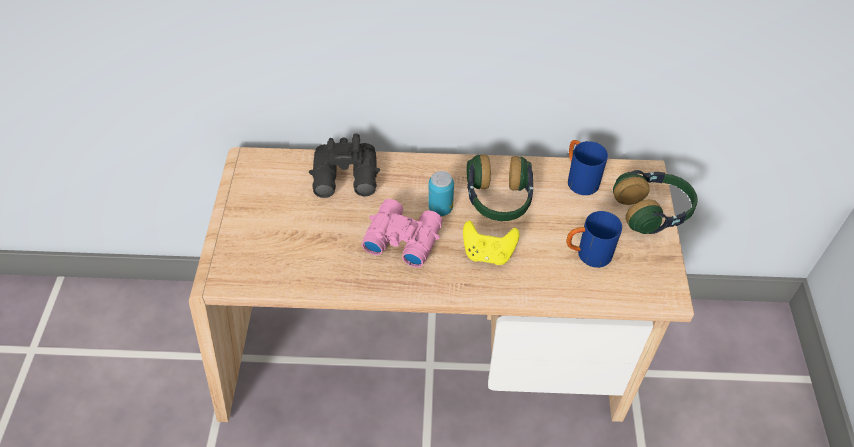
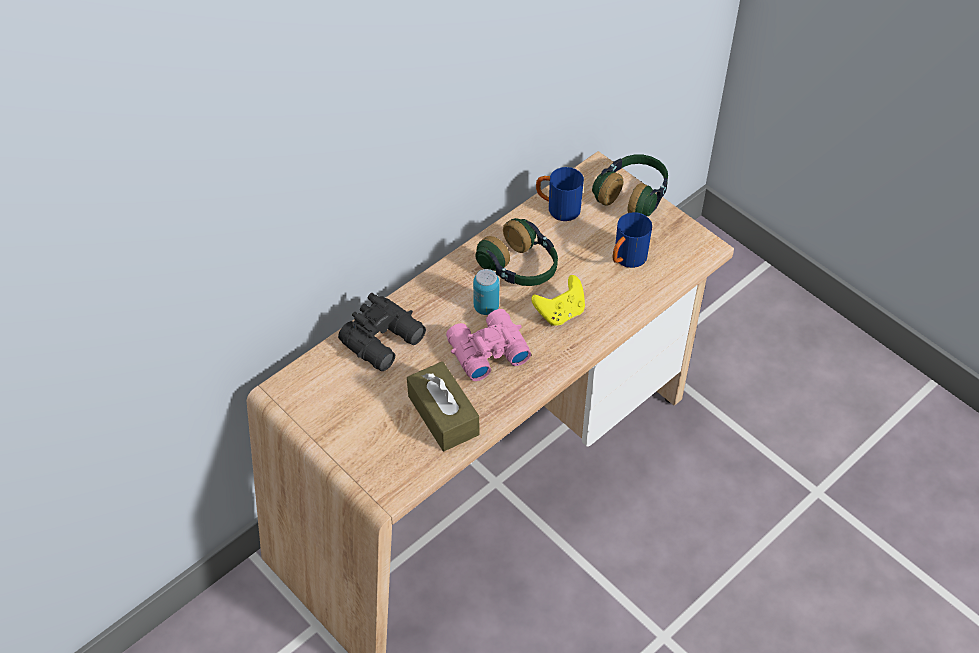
camera: 45 degrees left, 0 degrees up
(319, 258) = (443, 415): none -> brown tissue box

